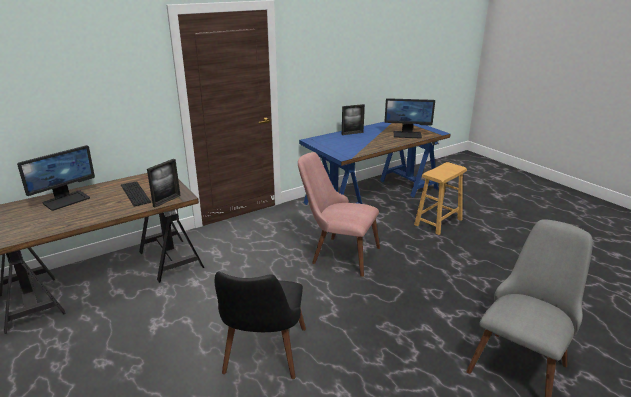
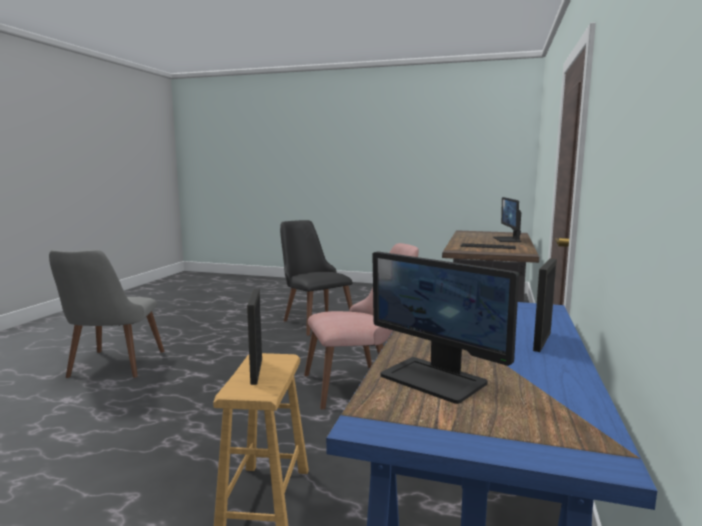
camera: 140 degrees right, 15 degrees down
(167, 201) = (454, 248): picture frame -> picture frame (256, 371)
(407, 134) = (434, 379): monitor -> monitor turned 105 degrees counterclockwise

